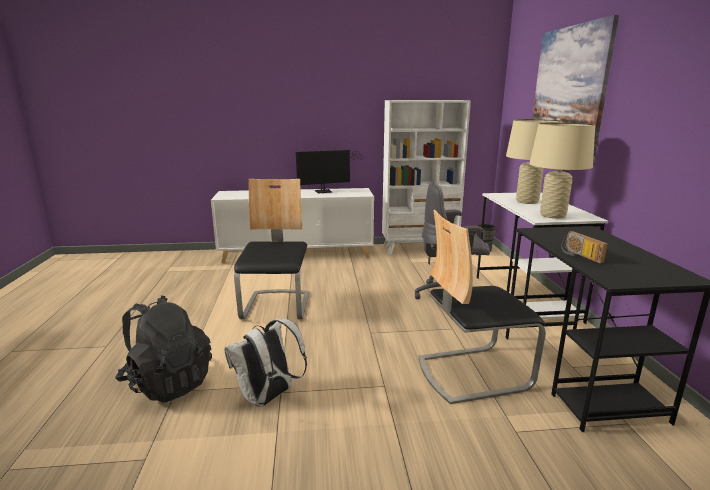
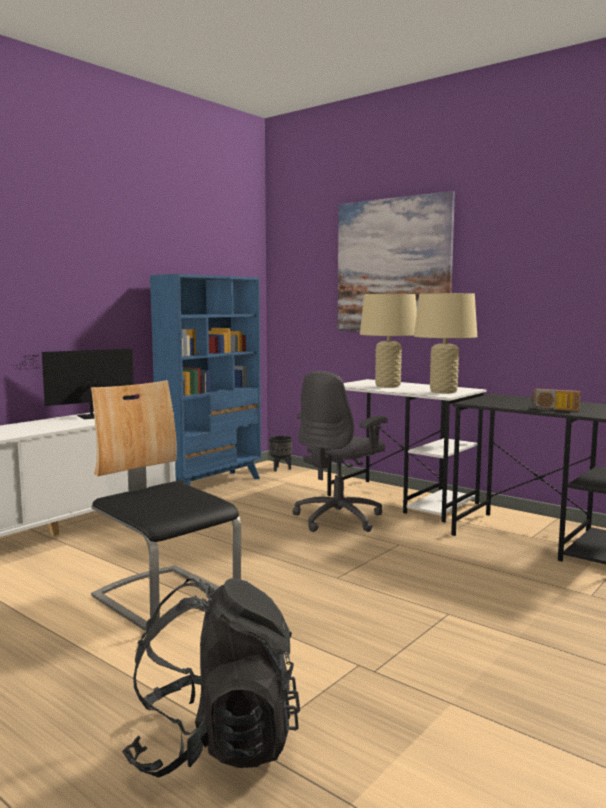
camera: 45 degrees left, 10 degrees down
(268, 398) = (374, 682): white backpack -> none
(326, 191) = (87, 416): monitor -> monitor turned 150 degrees counterclockwise
(420, 249) = (212, 485): white bookcase -> blue bookcase
(472, 372) = (484, 570): chair -> none

